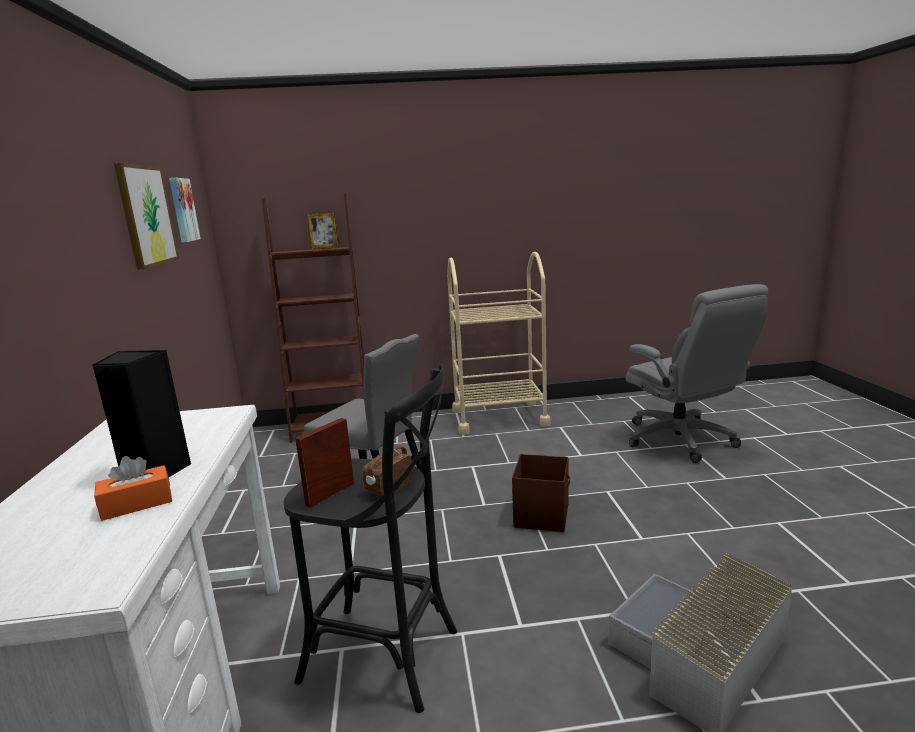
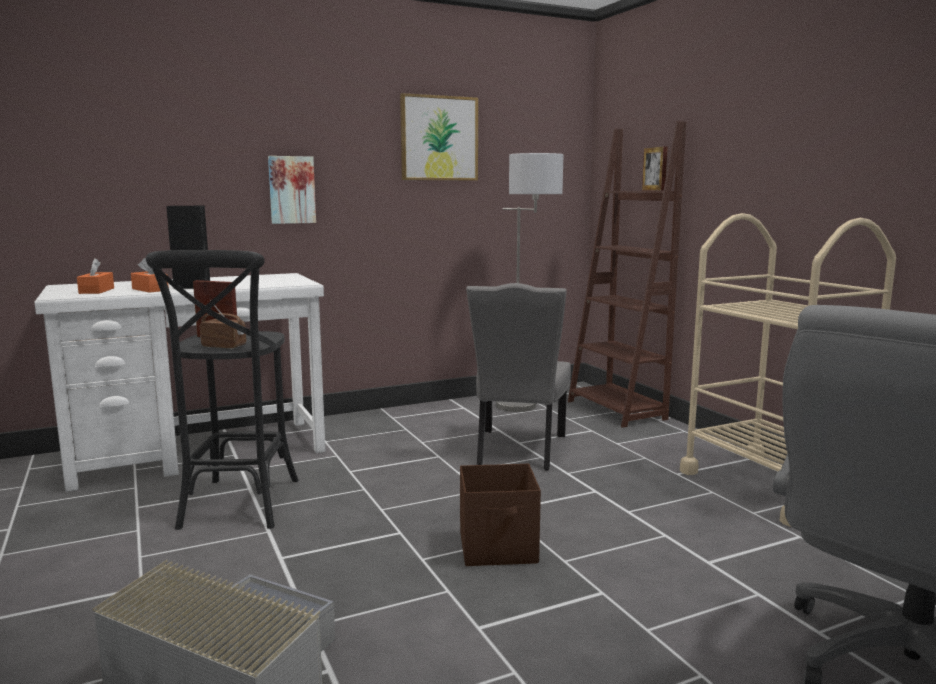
camera: 70 degrees right, 5 degrees down
(72, 554) = (96, 291): none -> orange tissue box
(182, 210) = (518, 138): picture -> picture (291, 190)
(283, 461) = (526, 408): none -> grey floor lamp

